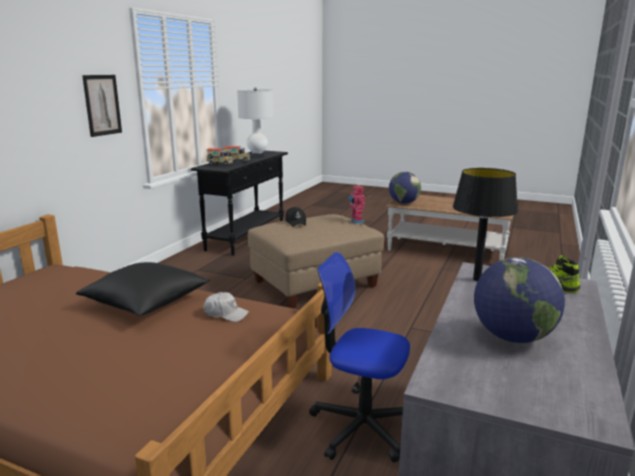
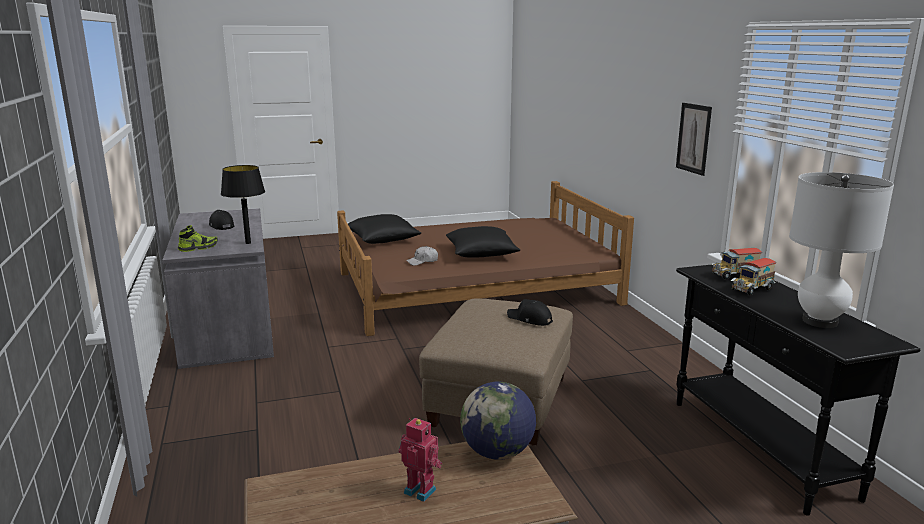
camera: 140 degrees right, 0 degrees up
(174, 390) = (382, 240): none -> black pillow
(356, 221) = (468, 344): toy robot -> toy robot (421, 490)
(361, 426) = (319, 322): office chair -> none
(512, 337) = (221, 226): globe -> black cap

